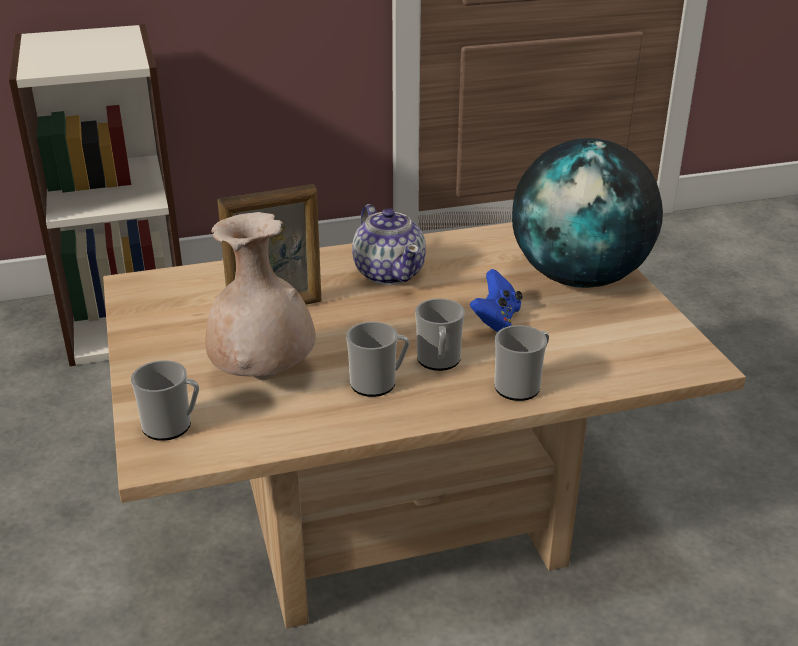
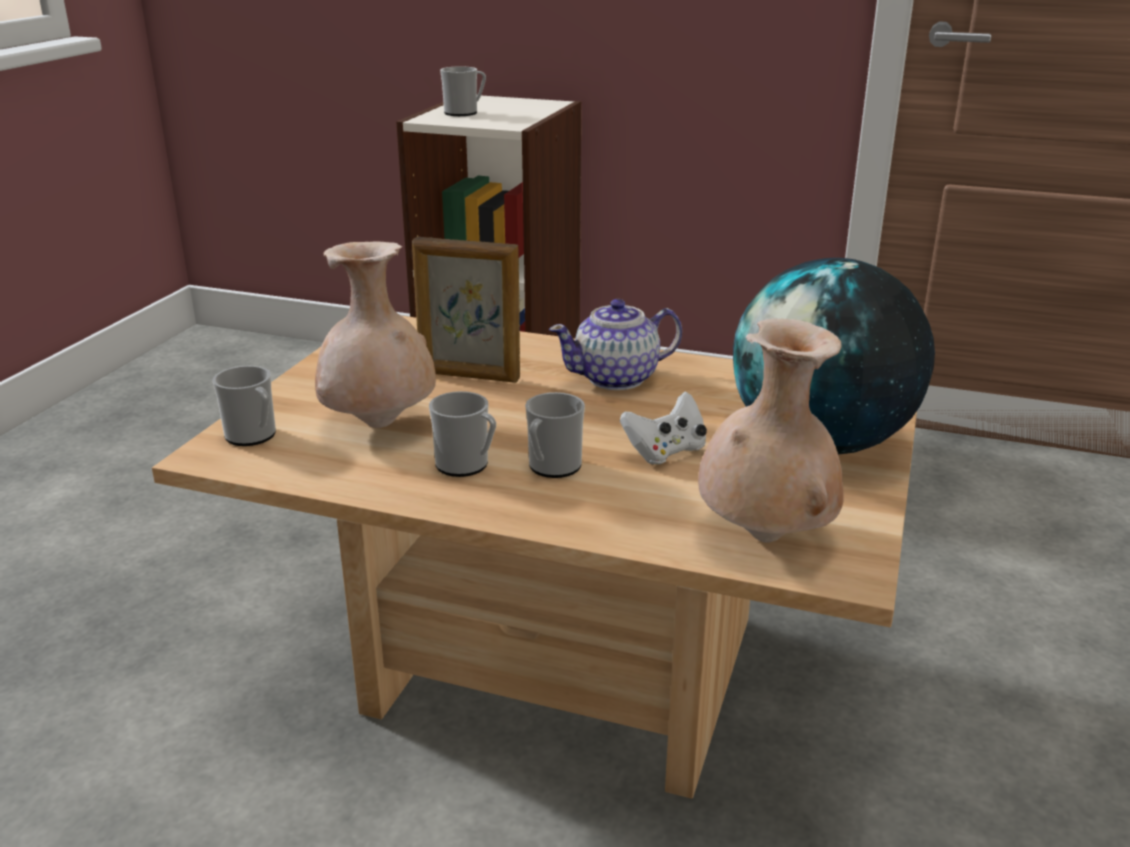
camera: 35 degrees right, 5 degrees down
(389, 273) = (617, 378): teapot -> teapot turned 60 degrees clockwise
(496, 320) = (665, 452): blue game controller -> white game controller
(521, 385) = (603, 518): mug -> mug (464, 113)
(629, 357) = (765, 536): none -> beige vase

